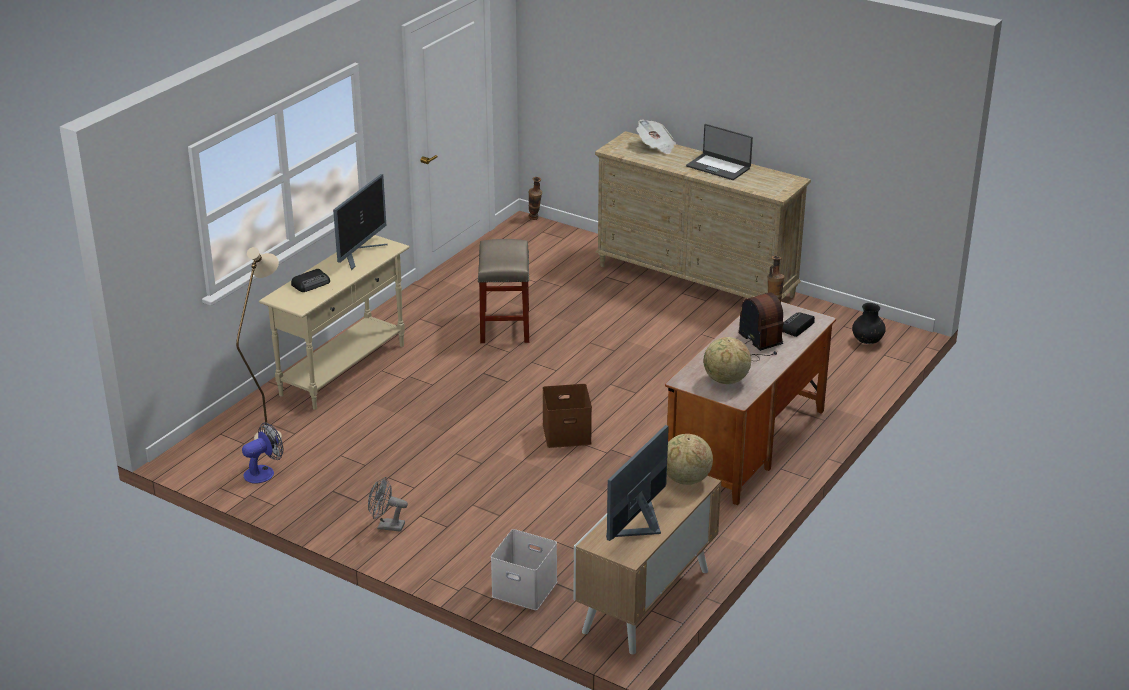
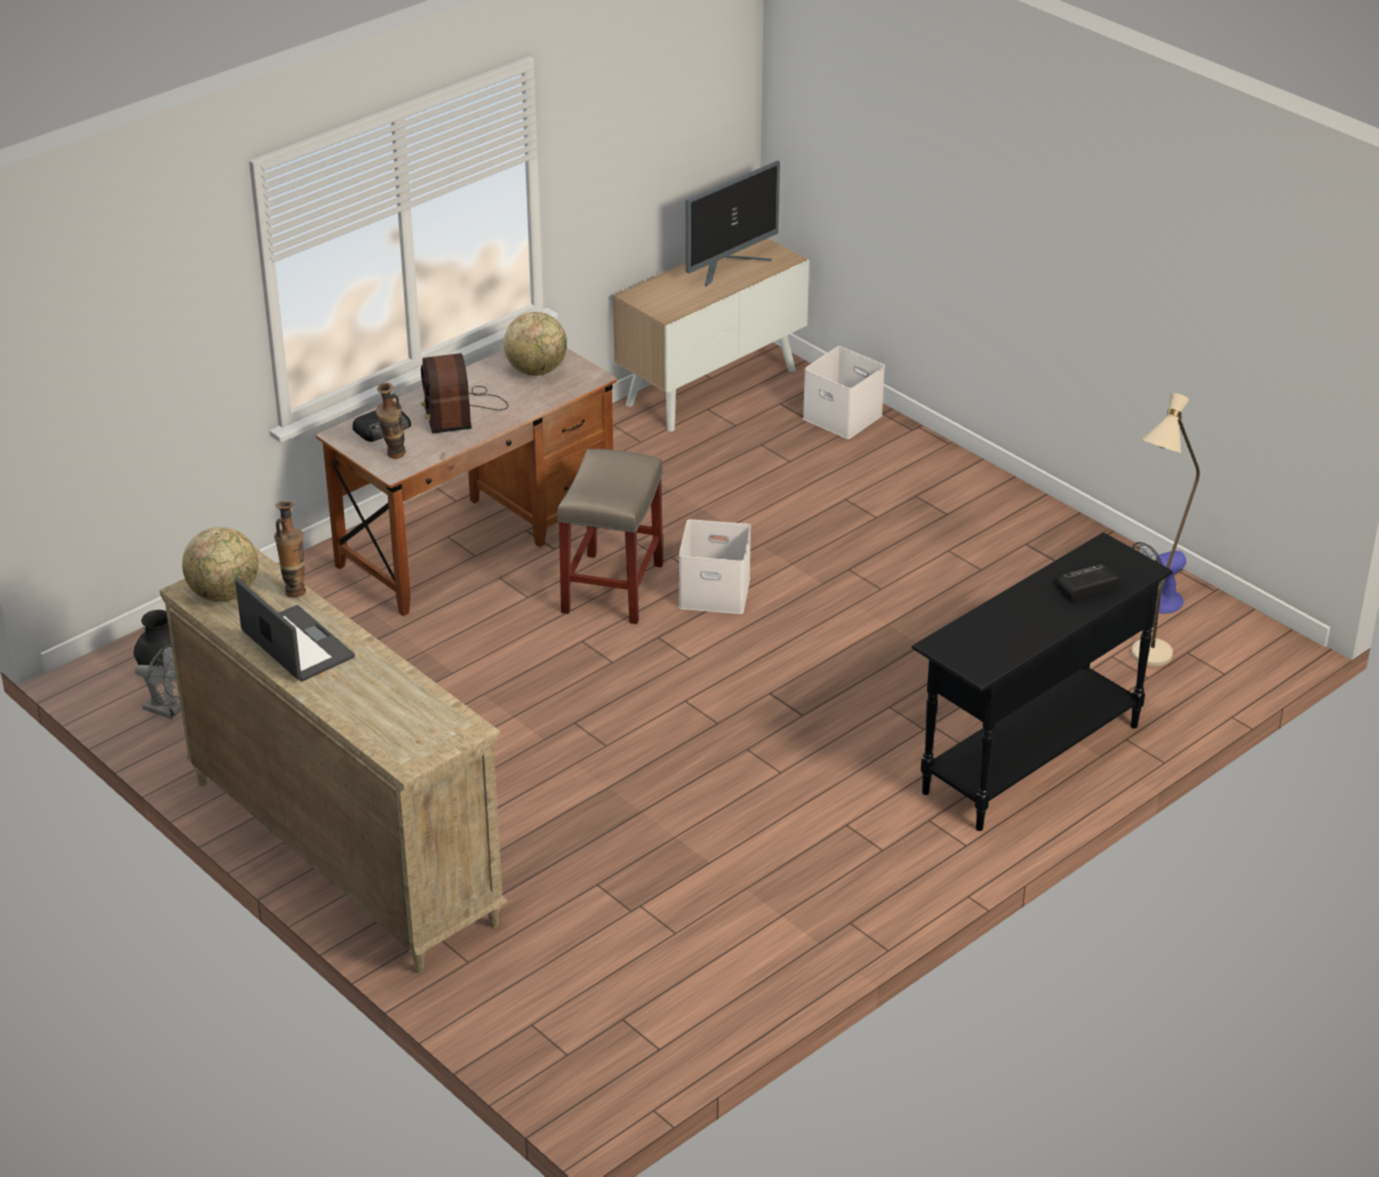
camera: 165 degrees left, 5 degrees up
(343, 370) = (1030, 759): beige console table -> black console table
(360, 253) = (1000, 638): monitor -> none
(386, 526) = (992, 507): grey fan -> grey fan (169, 710)
(504, 325) = (736, 807): beige stool -> beige stool (612, 589)
(535, 219) = (566, 1102): vase -> vase (294, 589)
(567, 433) = (713, 593): brown storage box -> white storage box
(656, 147) = (373, 722): newspaper -> none
(685, 479) = (652, 300): globe -> globe (224, 594)

